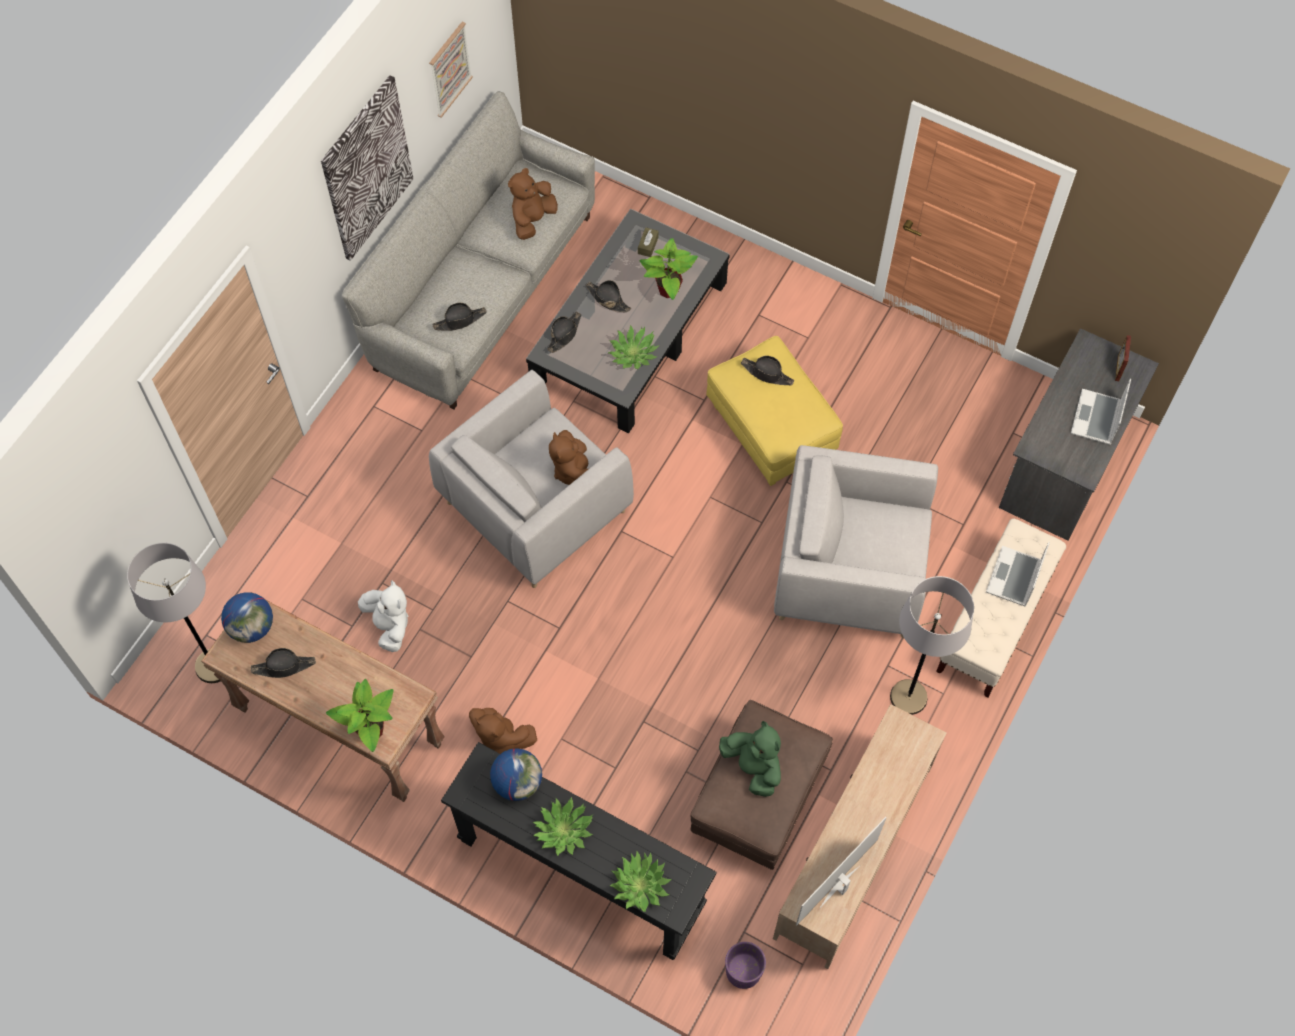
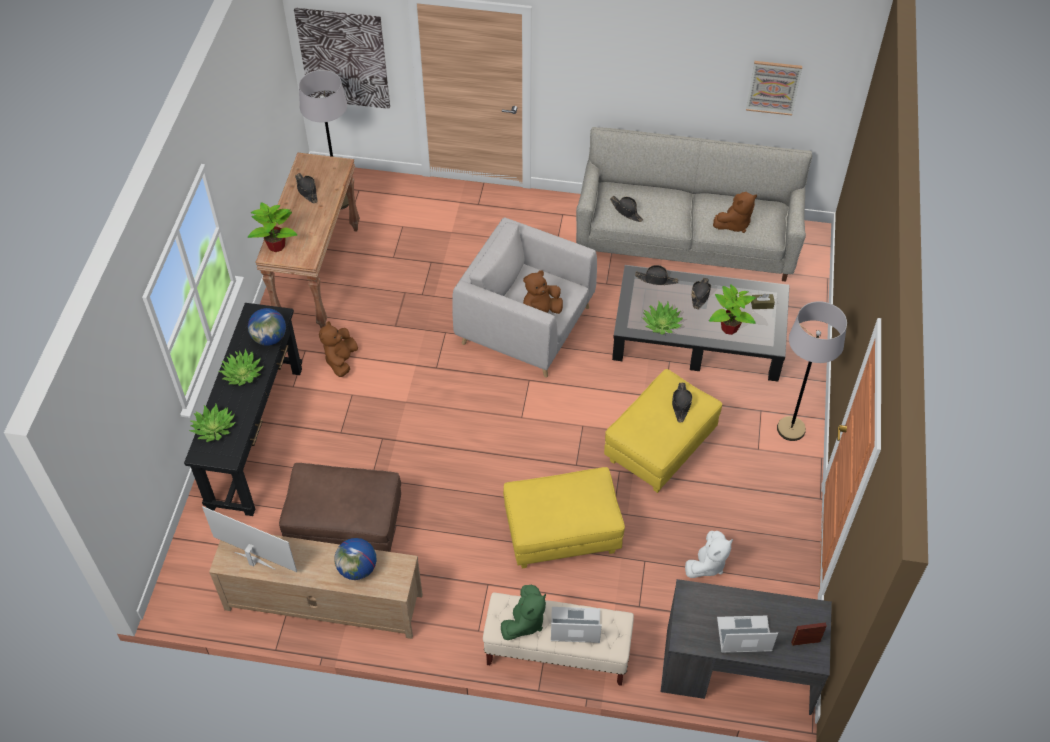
camera: 70 degrees right, 10 degrees down
(252, 627) = (329, 167): globe -> globe (357, 569)
(367, 169) = (659, 71): picture -> picture (344, 58)
(389, 625) = (401, 276): white plush toy -> white plush toy (707, 564)
(532, 219) = (734, 224): brown plush toy -> brown plush toy turned 135 degrees clockwise
(743, 971) = (209, 555): purple planter -> none
(753, 767) = (342, 488): green plush toy -> green plush toy (525, 622)
(849, 568) = (562, 534): grey armchair -> yellow ottoman
(908, 697) = (465, 606): grey floor lamp -> grey floor lamp (791, 429)

